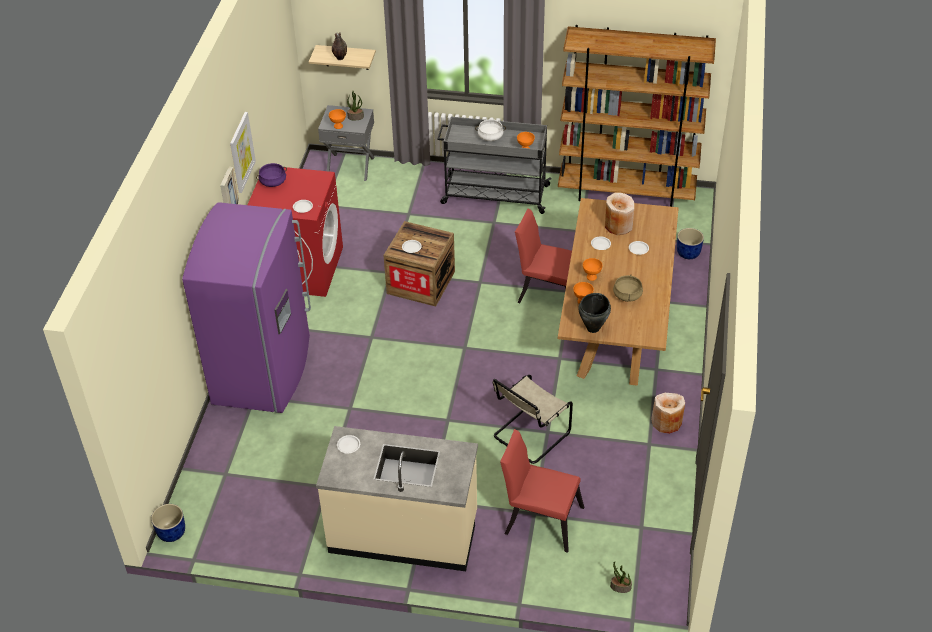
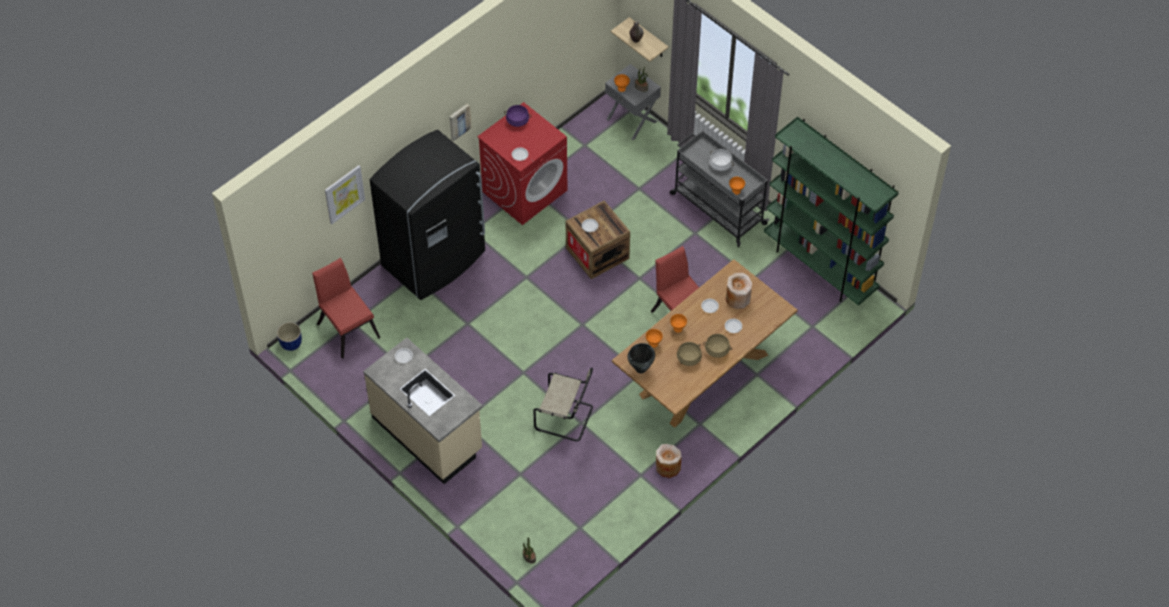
camera: 35 degrees right, 10 degrees up
(241, 152) = (491, 92): picture -> picture (344, 194)
(264, 370) = (435, 260): purple fridge -> black fridge
(529, 436) = (566, 418): beige chair -> beige chair turned 150 degrees counterclockwise
(539, 518) = (520, 479): red chair -> red chair (347, 327)
(626, 193) = (820, 266): brown bookcase -> green bookcase
(645, 275) = (717, 350): none -> beige cooking pot
(688, 253) = (816, 347): blue planter -> none

